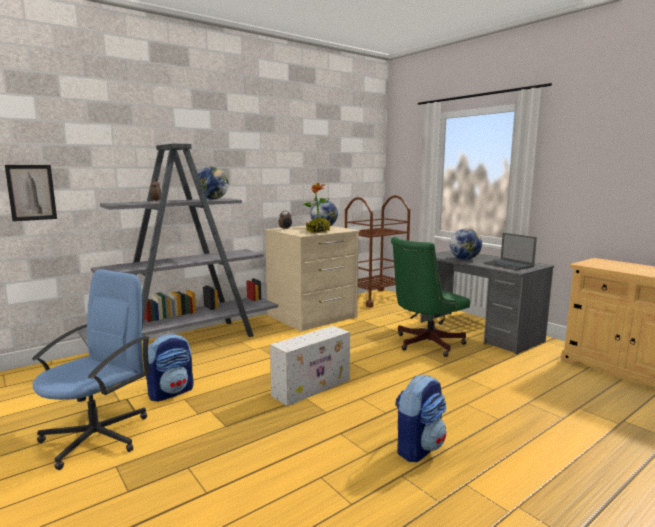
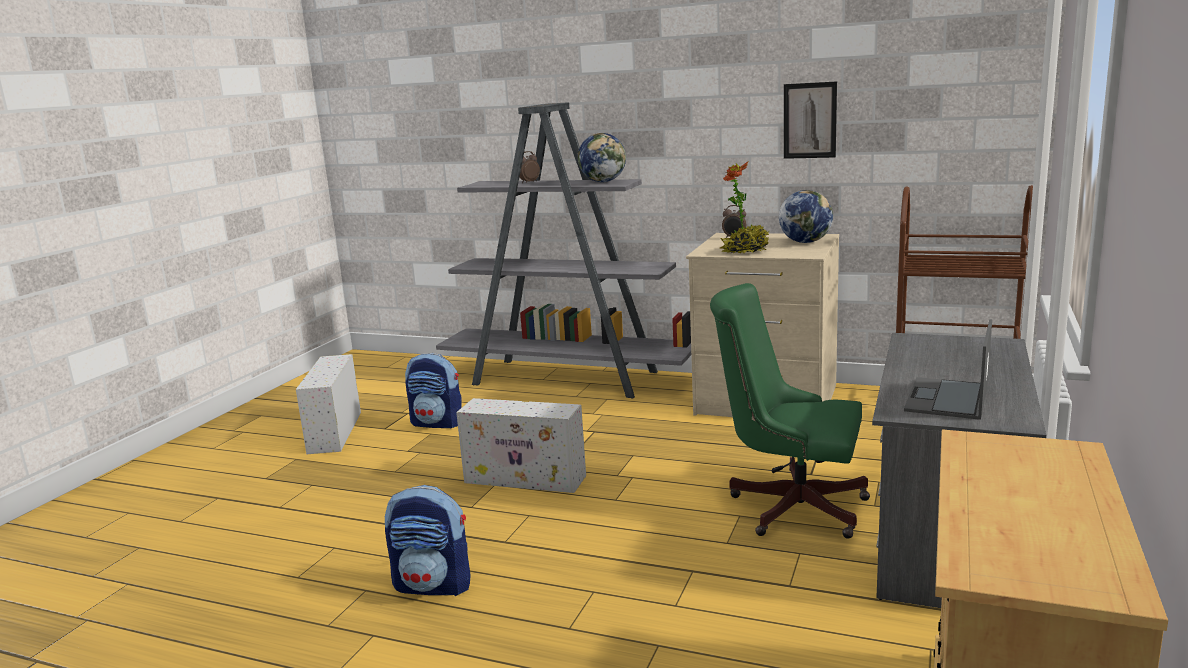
camera: 60 degrees right, 5 degrees up
(31, 192) = (430, 165): picture -> picture (810, 120)
(97, 436) = (334, 433): blue office chair -> white storage box
(464, 259) = (927, 362): globe -> none

